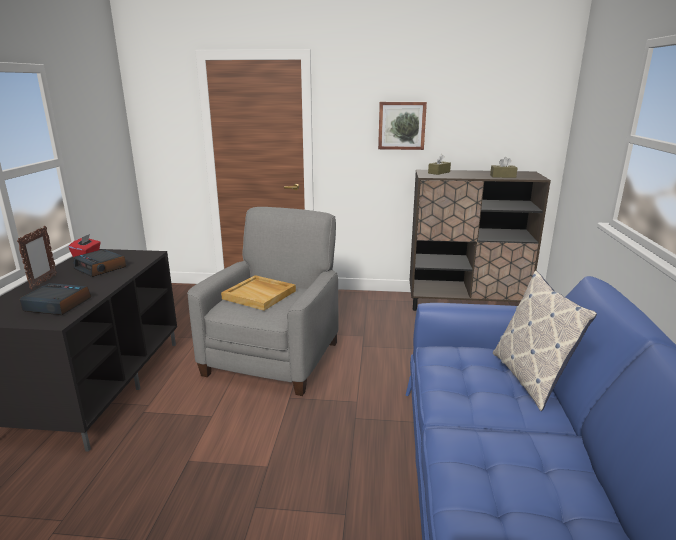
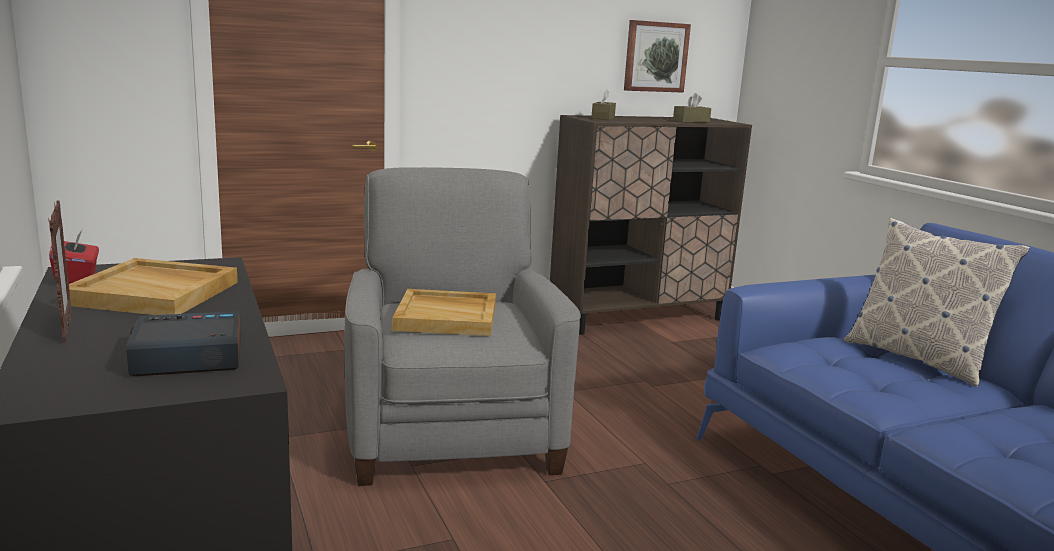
camera: 30 degrees left, 5 degrees down
(101, 268) = (155, 293): alarm clock -> beige tray
(401, 125) = (539, 46): picture -> picture (655, 57)

